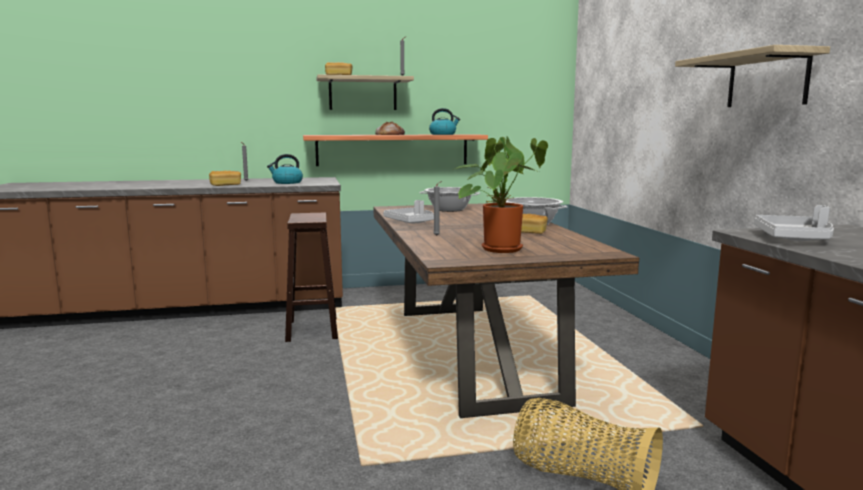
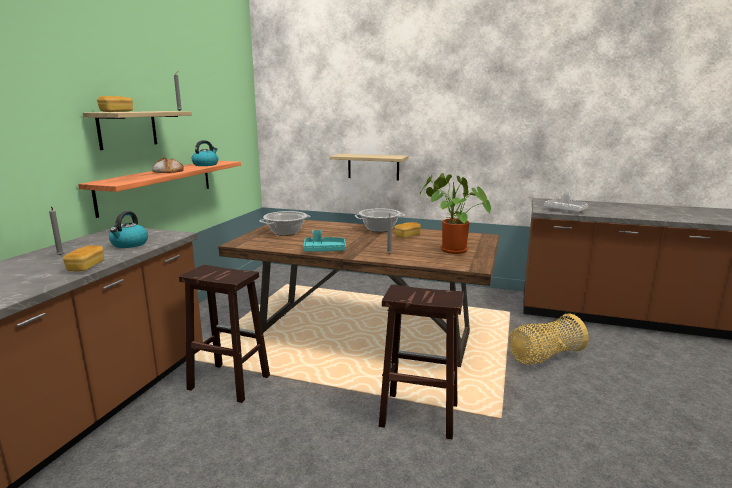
camera: 60 degrees left, 5 degrees up
(327, 415) = (417, 415): none -> brown stool
(411, 222) = (324, 250): grey tray -> turquoise tray
(767, 80) = (471, 126): shelf -> shelf (373, 166)

